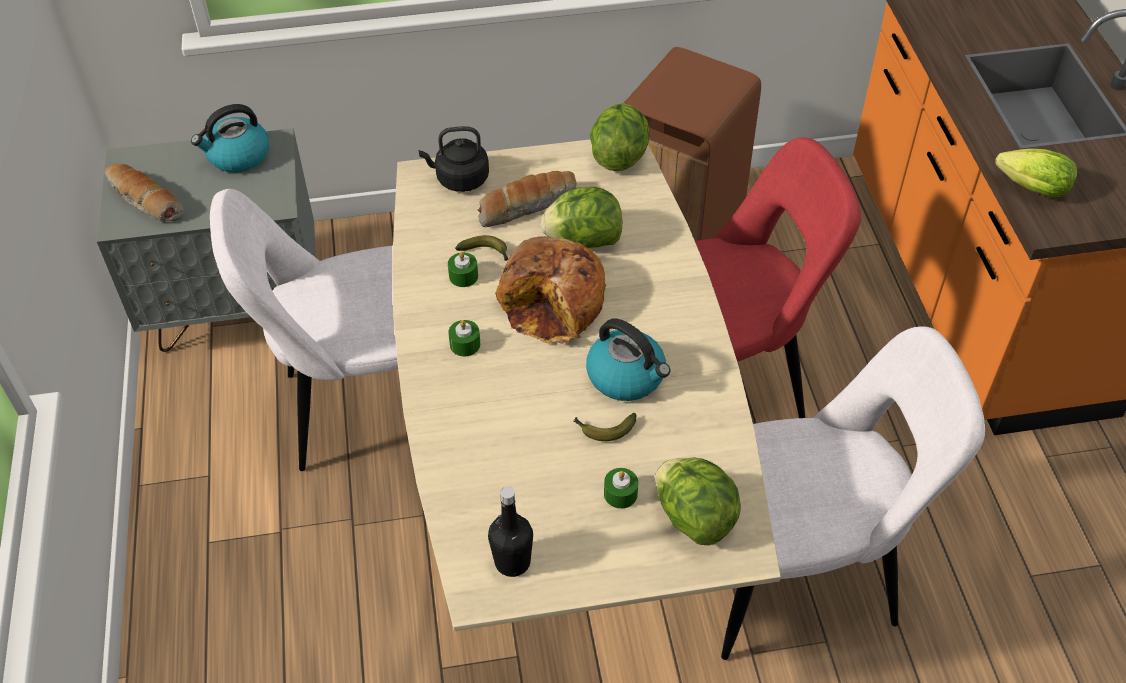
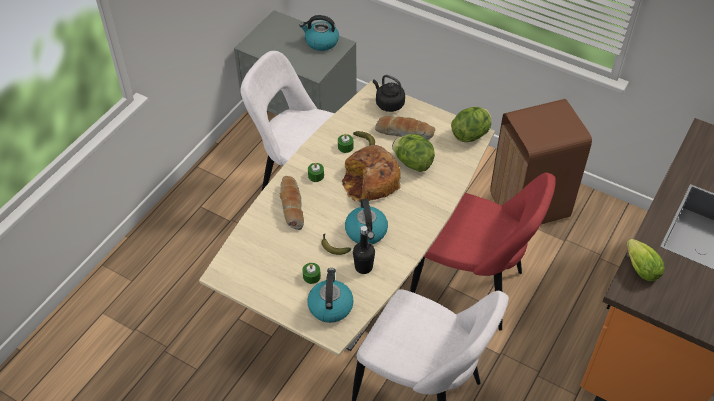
camera: 40 degrees right, 0 degrees up
(144, 201) = (267, 41): bread -> bread (291, 206)
(512, 562) = (243, 272): black bottle -> black bottle (363, 267)
(693, 516) = (330, 305): lettuce -> kettle

